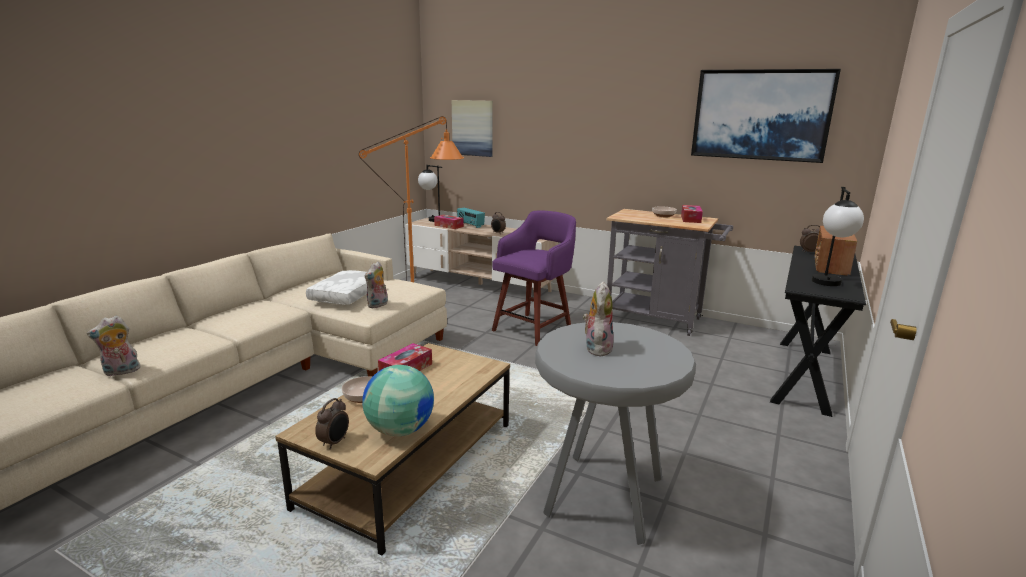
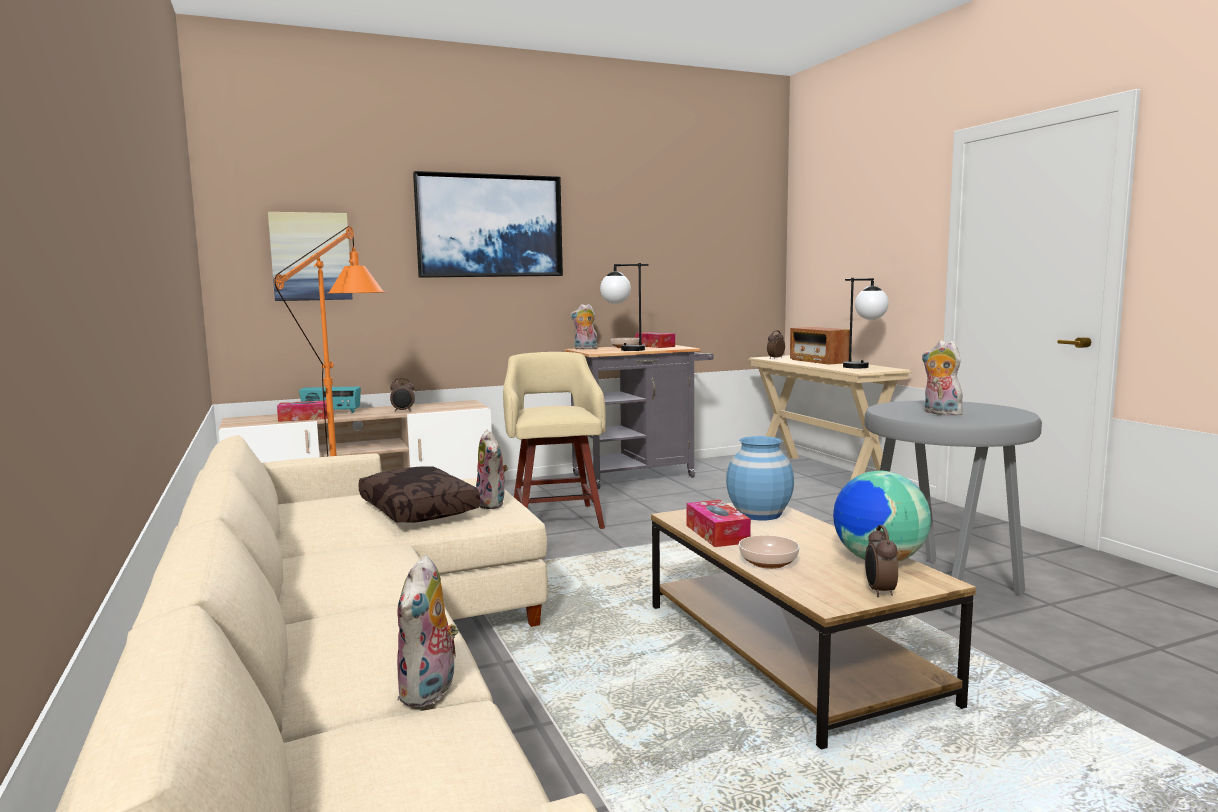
camera: 50 degrees left, 10 degrees down
(335, 442) = (879, 591): alarm clock -> alarm clock turned 150 degrees counterclockwise
(347, 296) = (420, 509): white pillow -> brown pillow
(431, 219) = (241, 418): table lamp -> table lamp (623, 350)
(464, 370) = (759, 514): none -> blue vase
(534, 328) = (556, 518): purple stool -> beige stool
(632, 211) = (585, 349): none -> plush toy
(761, 115) = (690, 229): picture -> picture (489, 226)
(802, 375) = (820, 474): black console table -> beige console table

